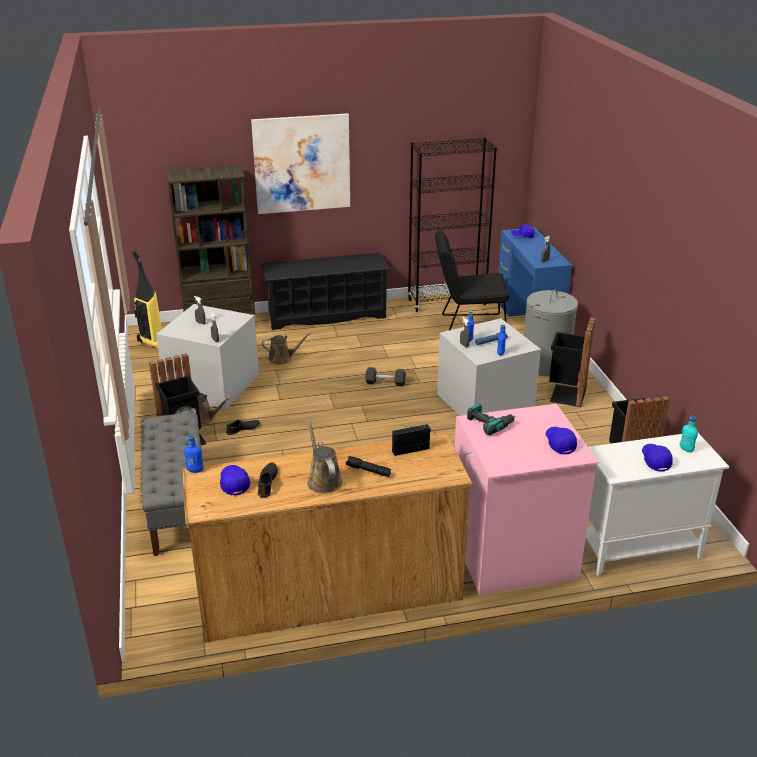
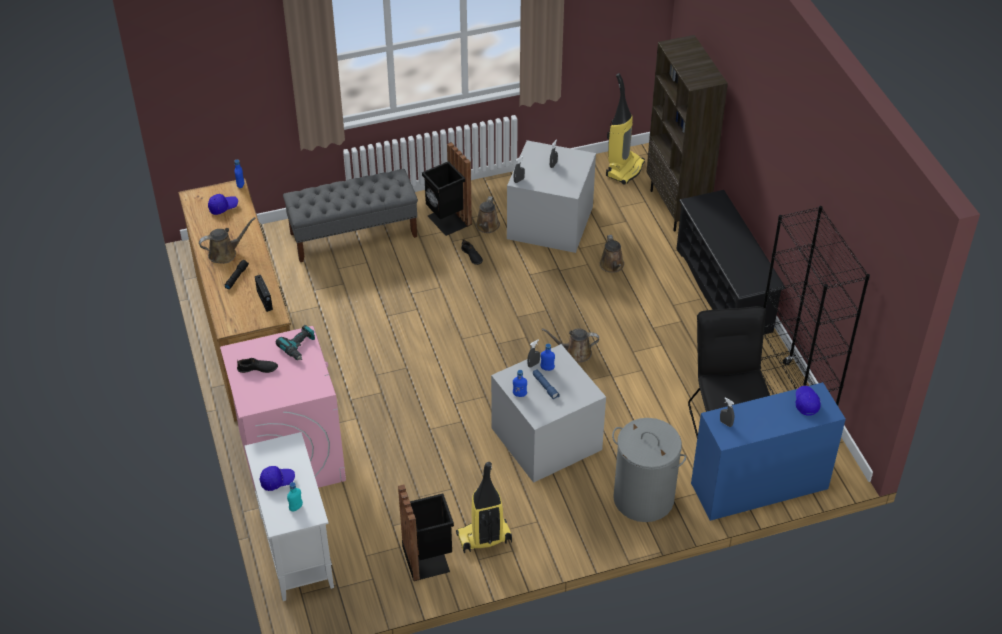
camera: 85 degrees right, 15 degrees up
(267, 482) = (223, 224): black shoe -> black shoe (257, 369)
(302, 163) = (762, 131): picture -> none
(385, 383) = (575, 353): grey dumbbell -> brown watering can
(560, 444) = (266, 393): blue cap -> none
(565, 395) = (573, 514): black trash can -> none
(599, 438) = (484, 539): none -> vacuum cleaner

